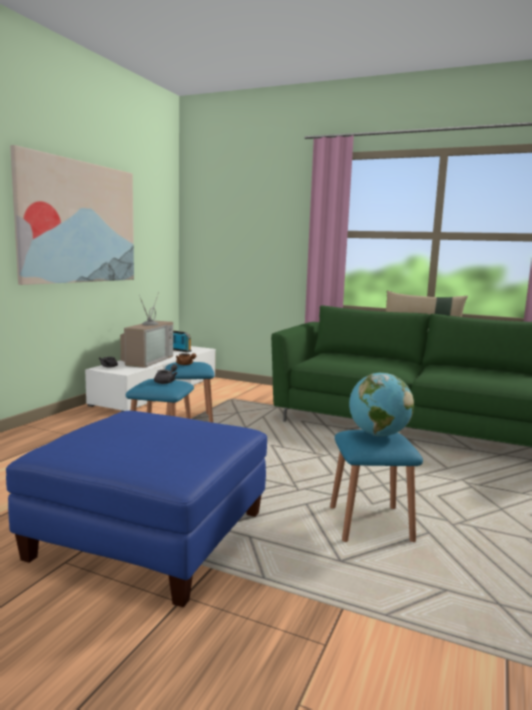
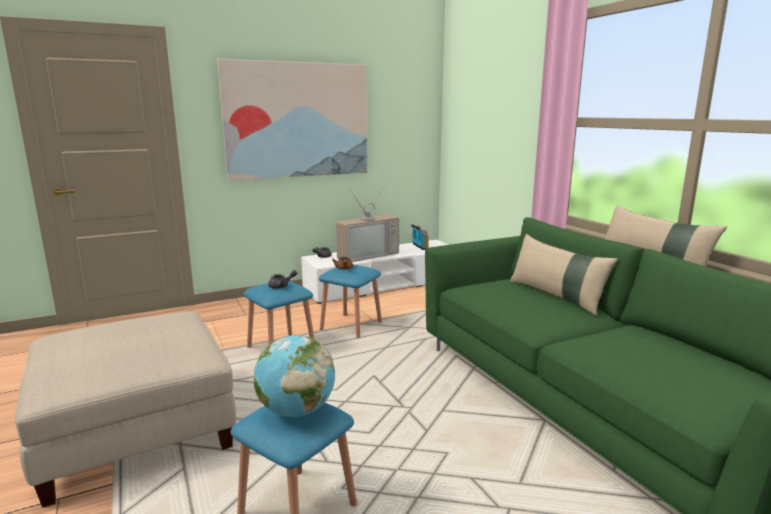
camera: 40 degrees right, 5 degrees up
(149, 535) = (135, 430): blue ottoman -> beige ottoman
(371, 357) = (556, 296): none -> beige pillow

